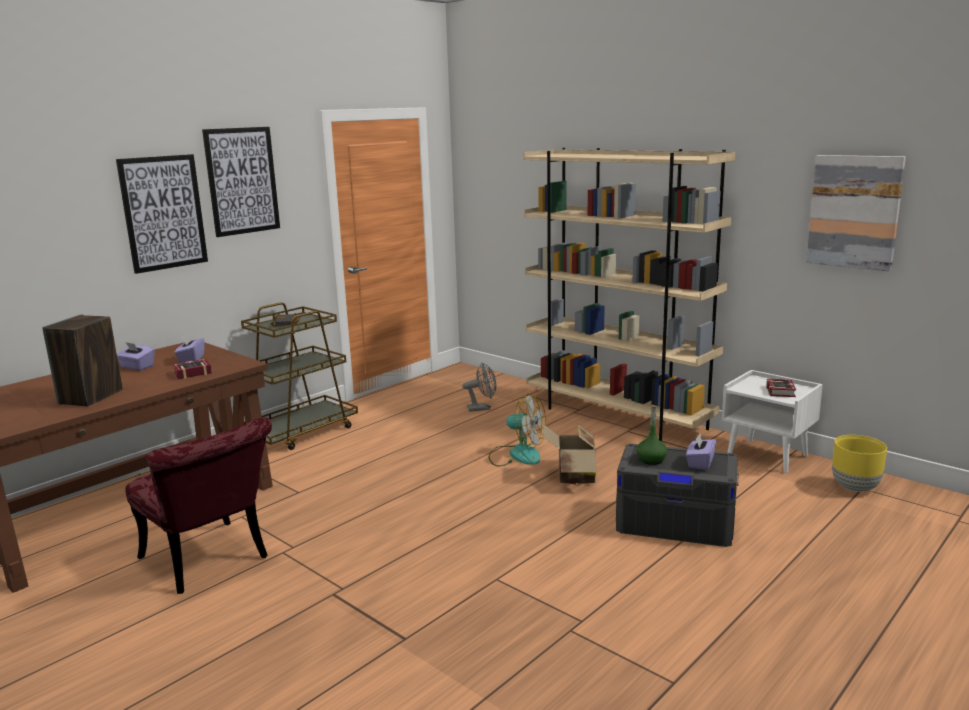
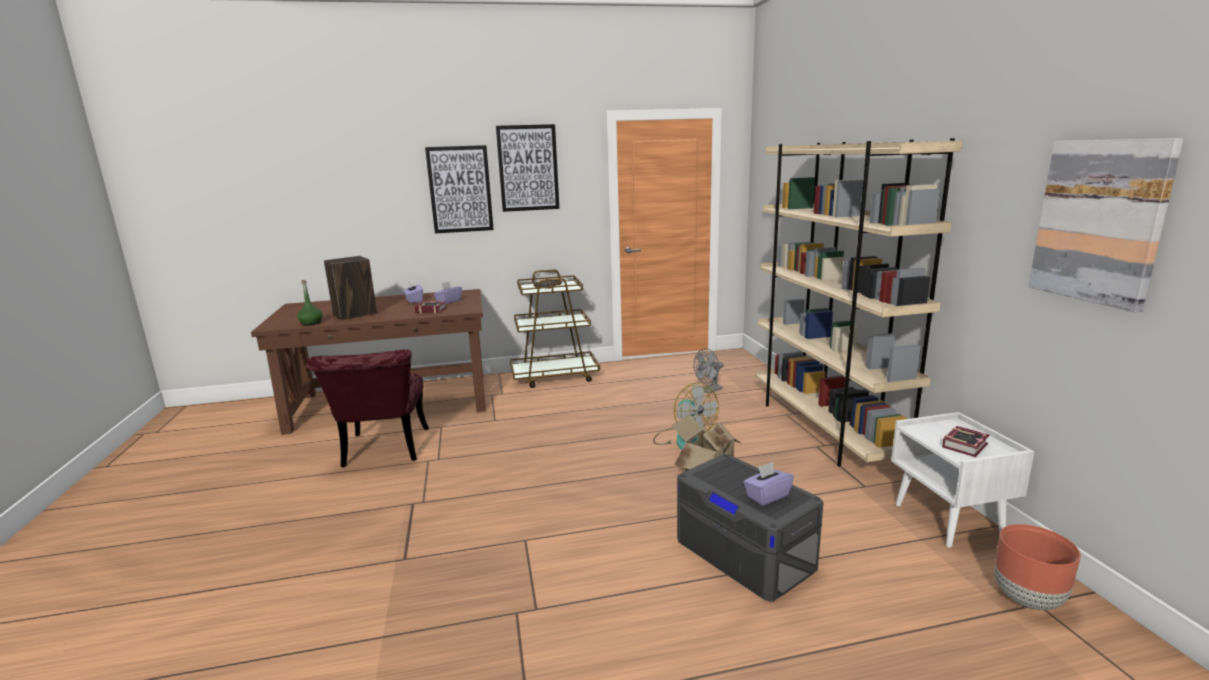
camera: 35 degrees right, 0 degrees up
(482, 408) = (708, 391): grey fan -> grey fan turned 120 degrees clockwise
(651, 460) = (723, 476): green bottle -> green bottle (311, 323)
(855, 488) = (1028, 599): yellow planter -> brown planter

